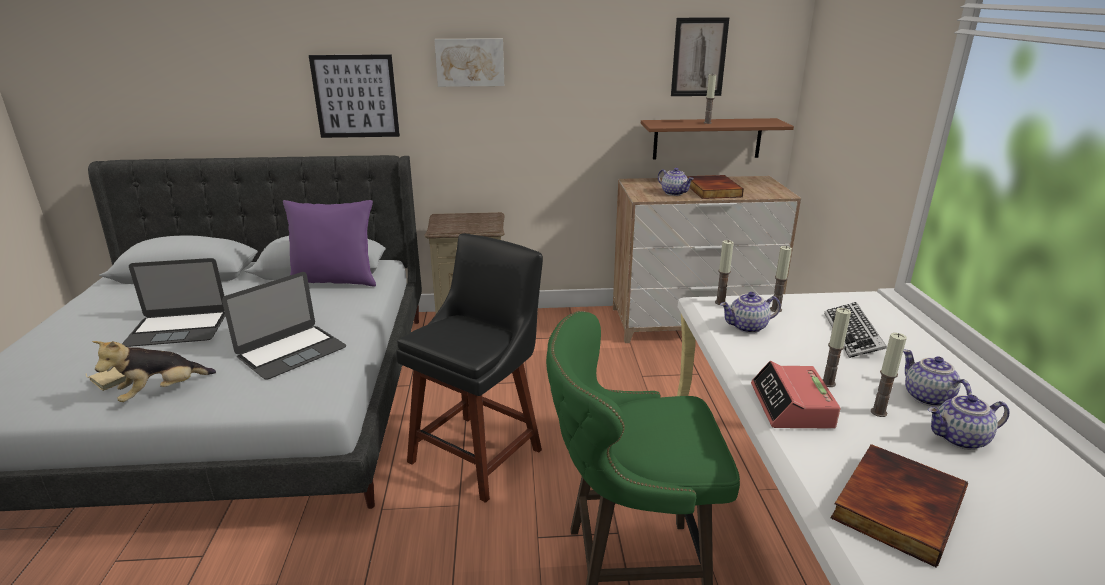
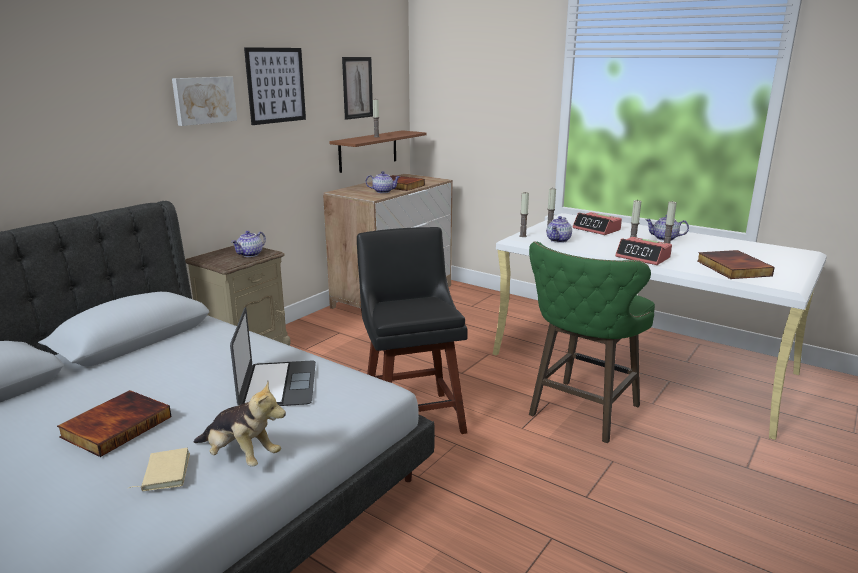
camera: 50 degrees left, 5 degrees down
(161, 392) = (240, 456): plush toy -> plush toy turned 60 degrees counterclockwise
(177, 329) = (116, 426): laptop -> book
(335, 282) = (177, 339): purple pillow -> none
(355, 96) = (96, 145): picture -> picture (276, 85)
(852, 335) = (596, 229): keyboard -> alarm clock
(960, 439) = (700, 245): teapot -> teapot (250, 255)

